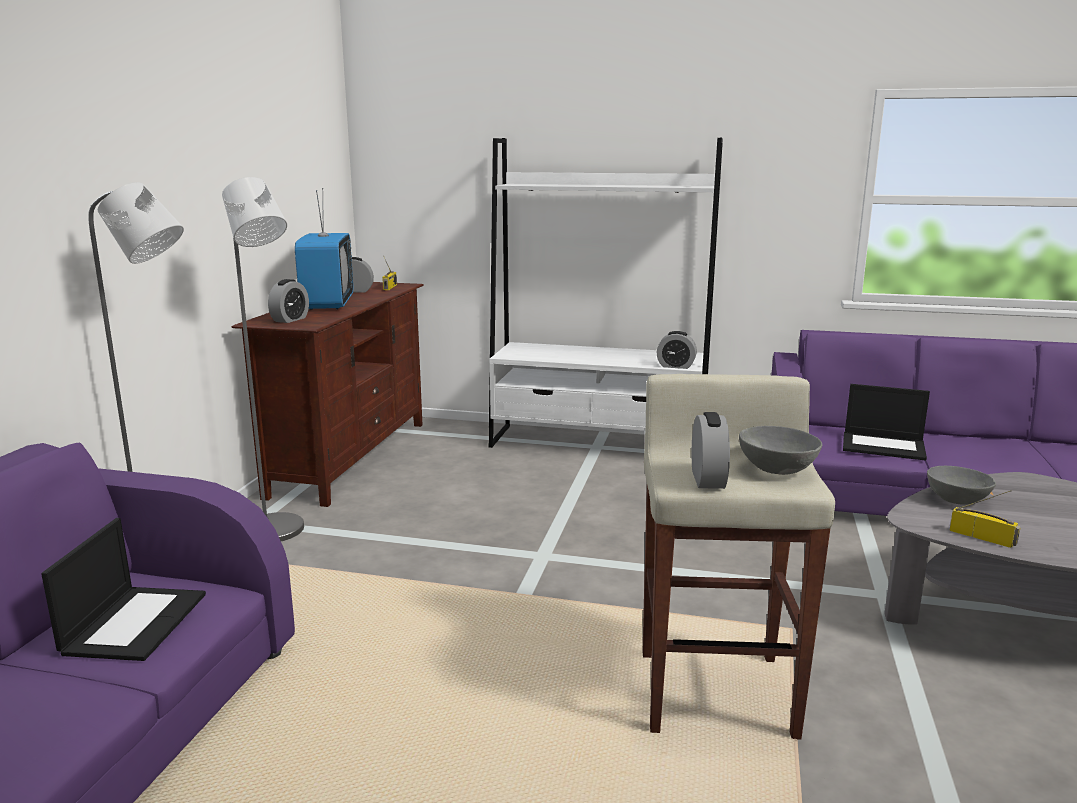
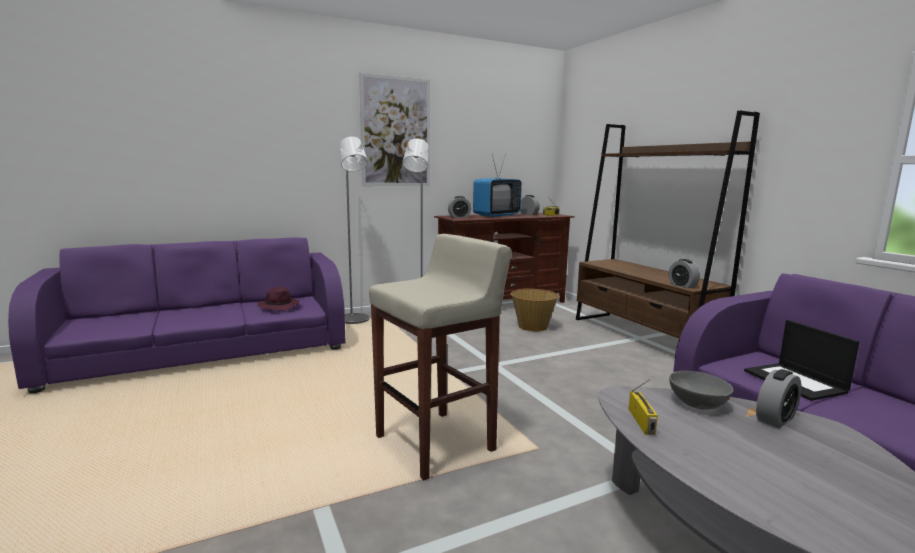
camera: 50 degrees right, 5 degrees down
(135, 622) = (279, 306): laptop -> purple hat
(149, 158) = (396, 132): none -> picture
(465, 478) = (532, 326): none -> basket
(597, 444) = (642, 337): white bookcase -> brown bookcase
(708, 479) = (402, 287): alarm clock -> alarm clock (775, 419)
(777, 469) = (443, 293): grey bowl -> none

